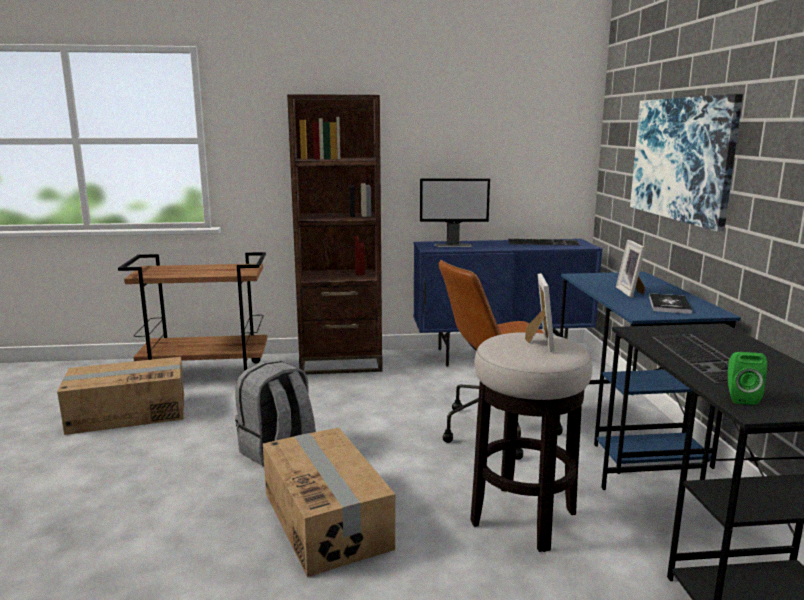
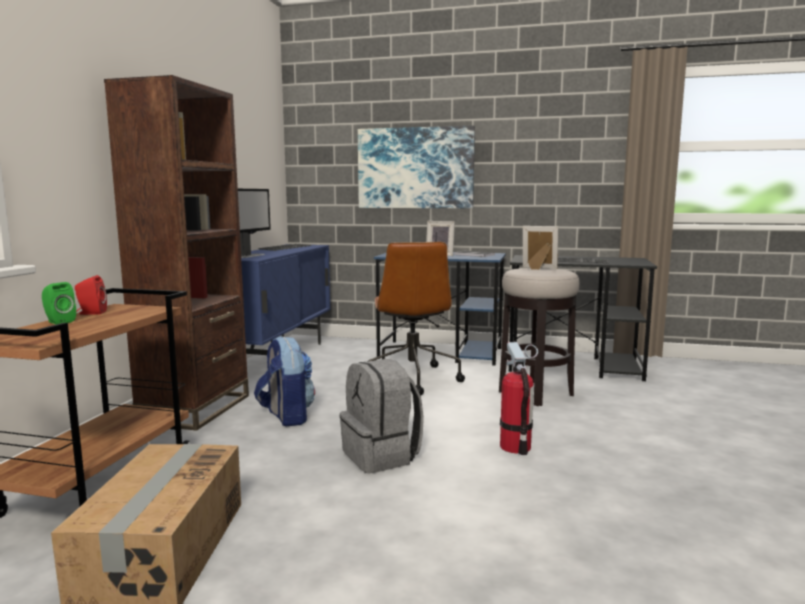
camera: 70 degrees left, 5 degrees down
(225, 266) = (91, 313): none -> red speaker
(327, 519) = (515, 447): cardboard box -> fire extinguisher
(344, 396) = (286, 416): none -> backpack
(740, 397) = (627, 263): green speaker -> green speaker (58, 322)

